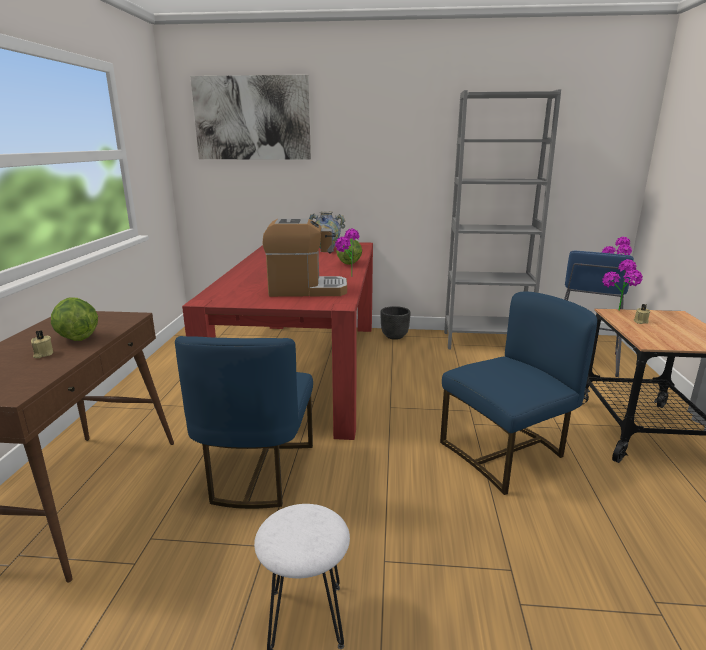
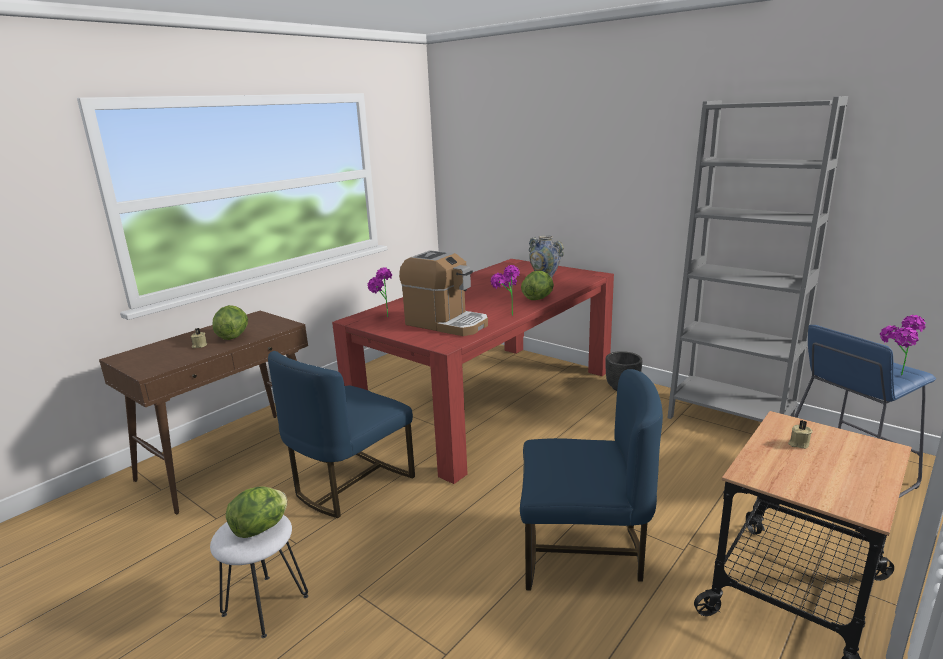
camera: 35 degrees right, 0 degrees up
(252, 118) = (501, 132): picture -> none
(314, 524) = (261, 528): none -> lettuce
(617, 312) = (792, 423): potted plant -> potted plant (381, 318)

